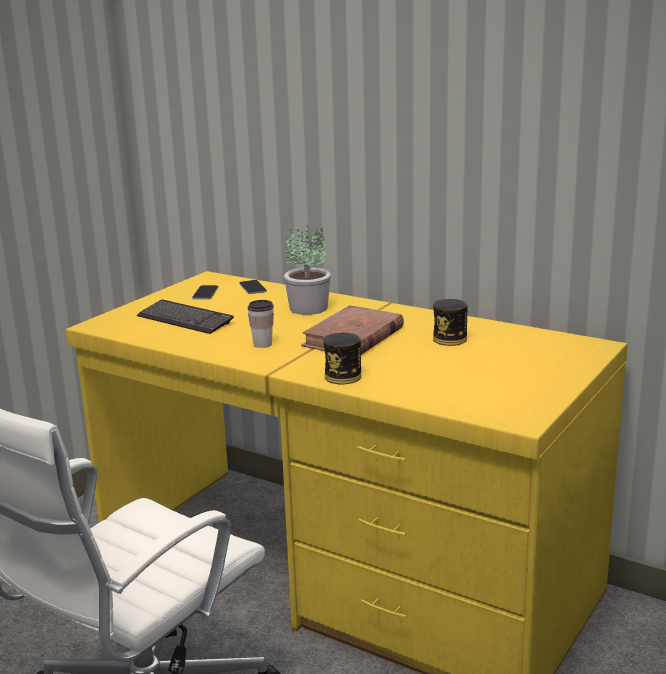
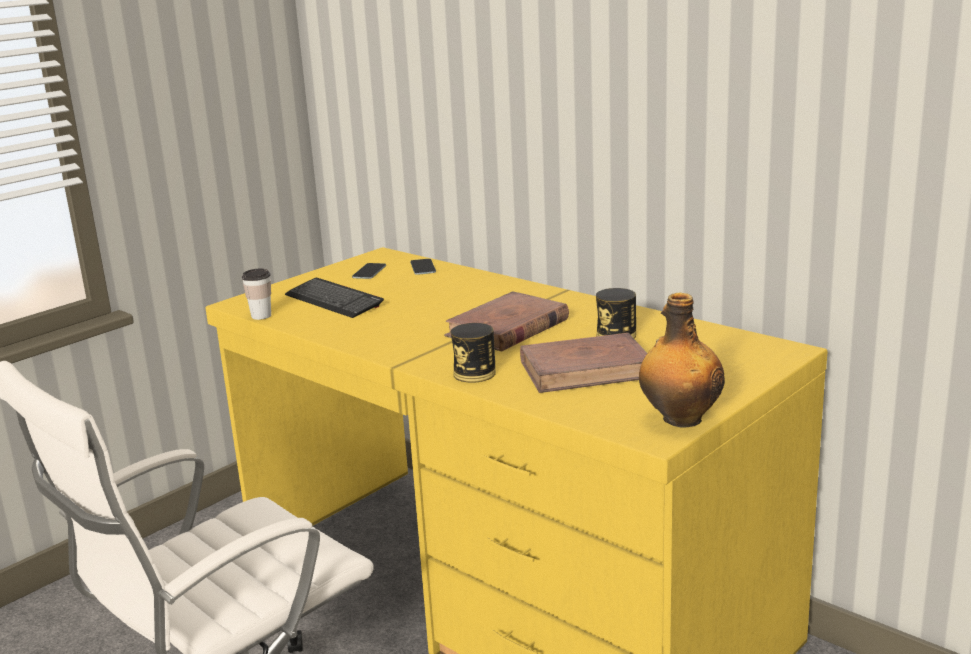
camera: 10 degrees right, 0 degrees up
(262, 344) = (403, 332): cup -> cup (261, 316)
(309, 308) = (473, 292): potted plant -> none
(438, 369) = (586, 369): none -> brown book
(534, 405) = (680, 419): none -> bottle

